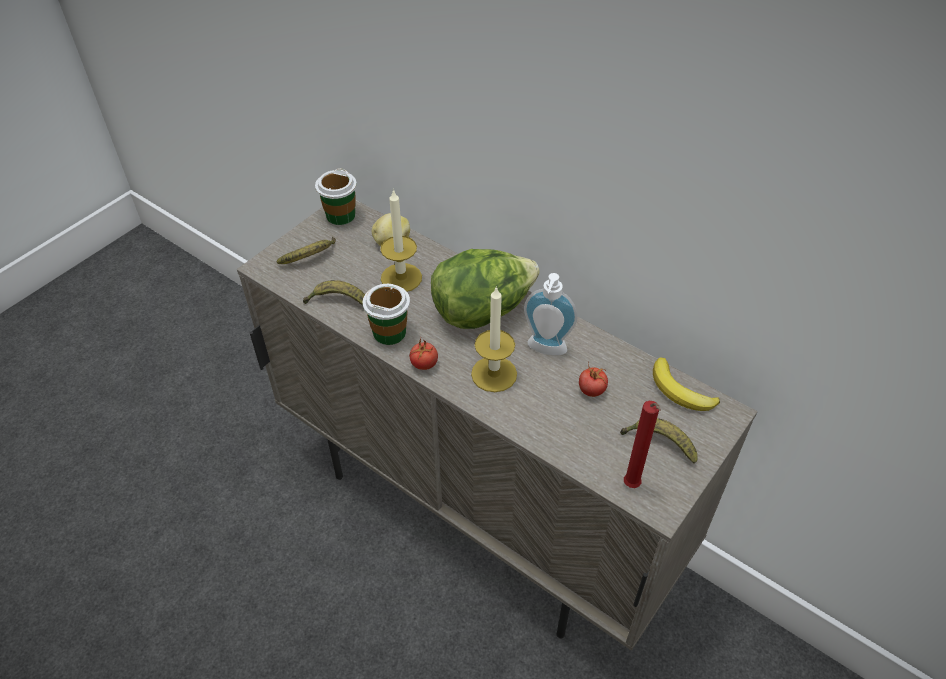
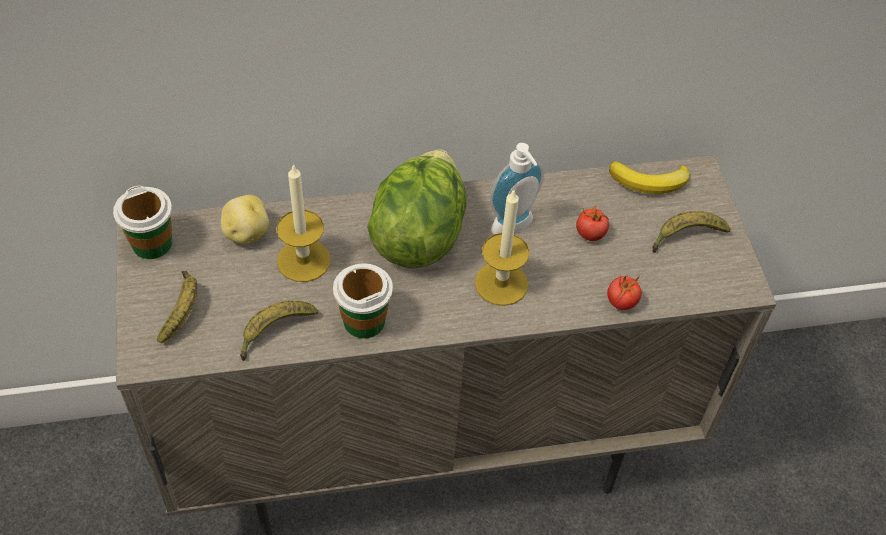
camera: 50 degrees left, 5 degrees up
(424, 364) = (434, 324): tomato -> tomato (621, 302)
(632, 487) = (710, 287): red candle -> none

